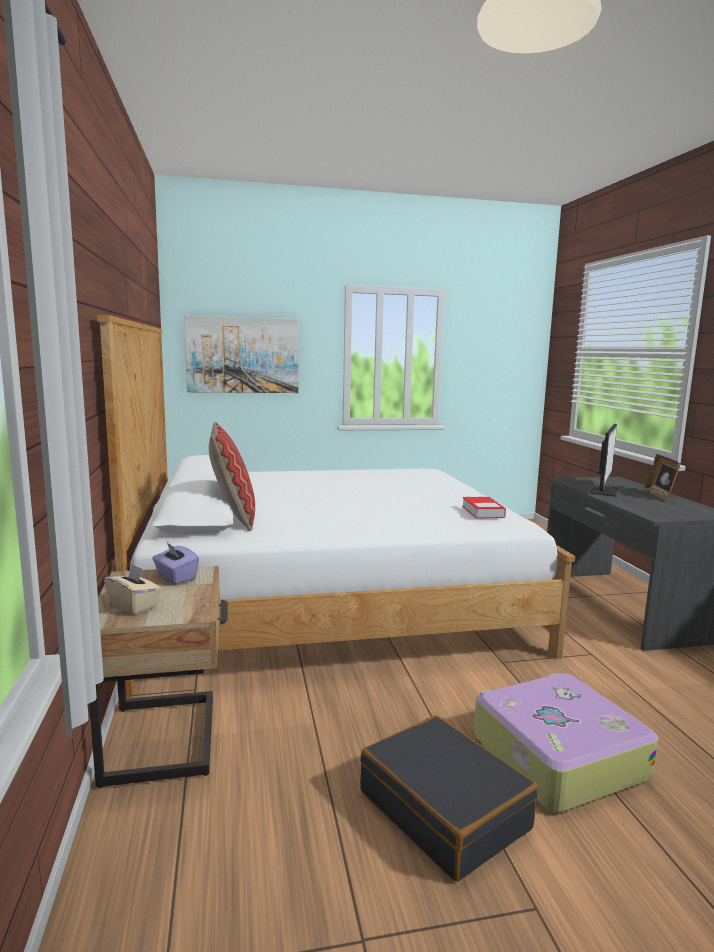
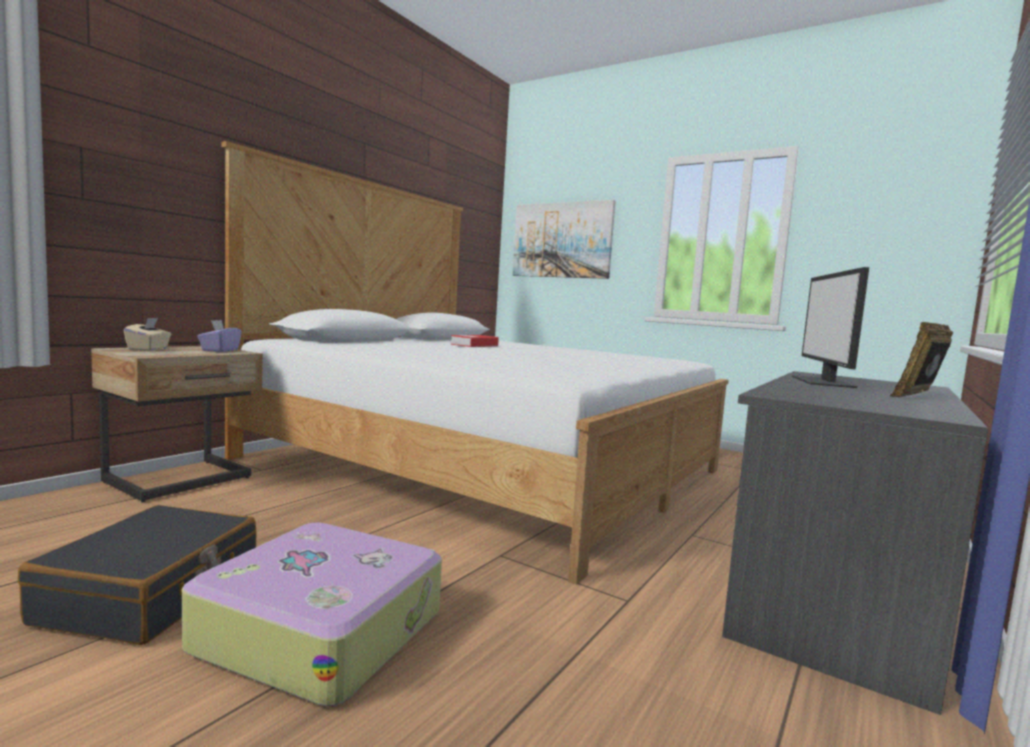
camera: 45 degrees right, 5 degrees down
(233, 517) = (364, 342): pillow -> none
(483, 512) = (562, 365): book -> book (474, 345)
(603, 490) = (824, 382): monitor -> monitor turned 120 degrees clockwise

